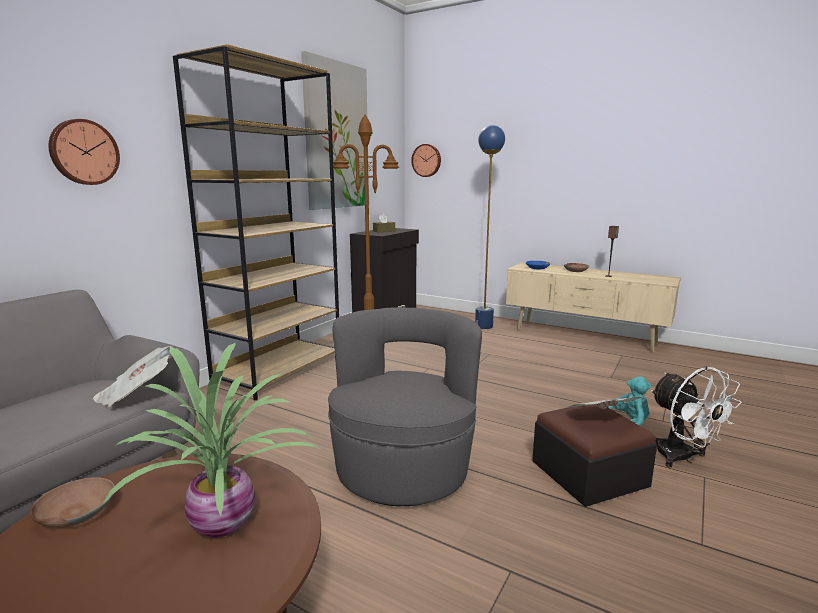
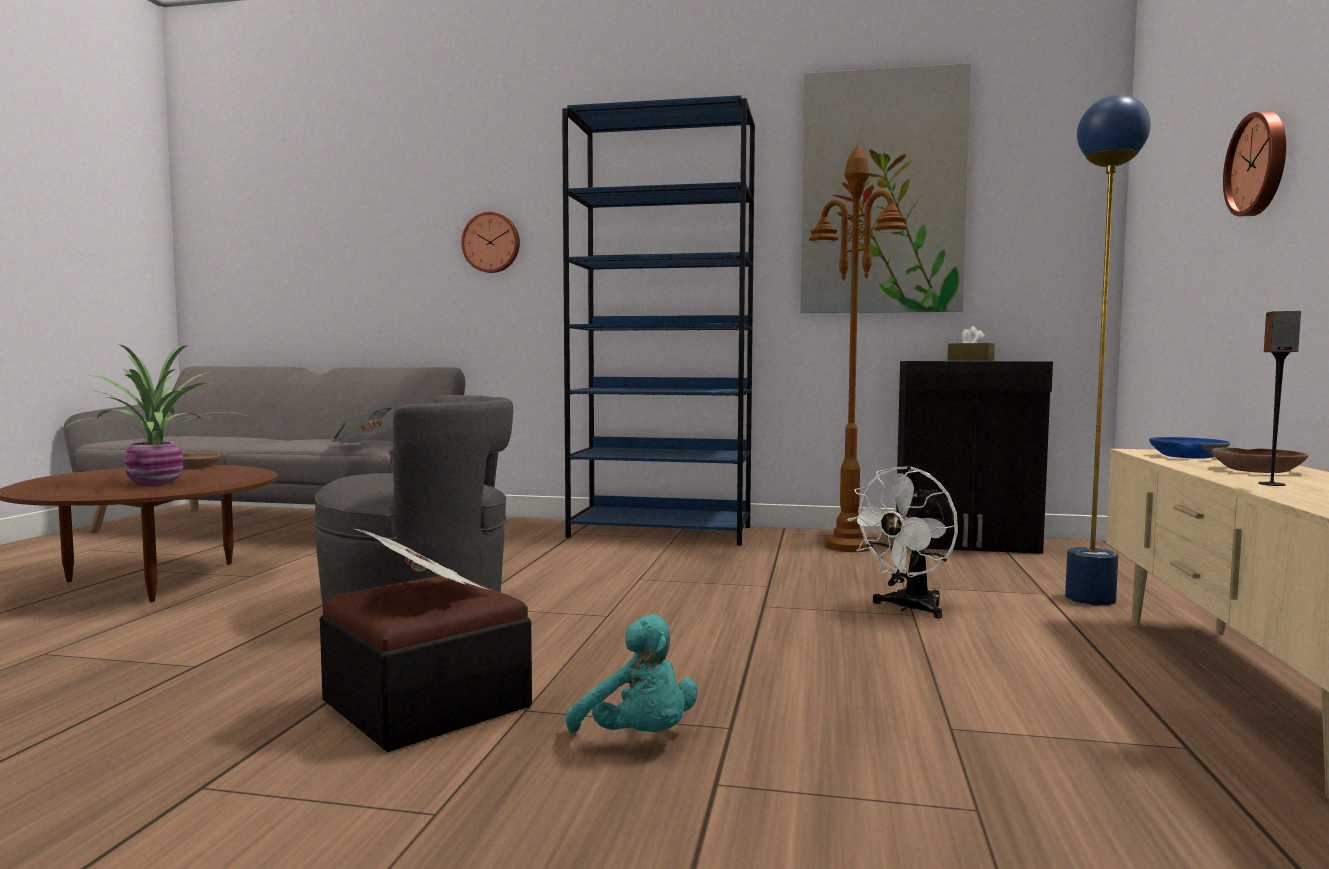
camera: 70 degrees right, 10 degrees down
(280, 370) = (662, 532): brown bookcase -> blue bookcase
(426, 160) = (1143, 213): wall clock -> wall clock (1259, 164)
(682, 458) = (516, 794): white fan -> white fan (909, 608)

